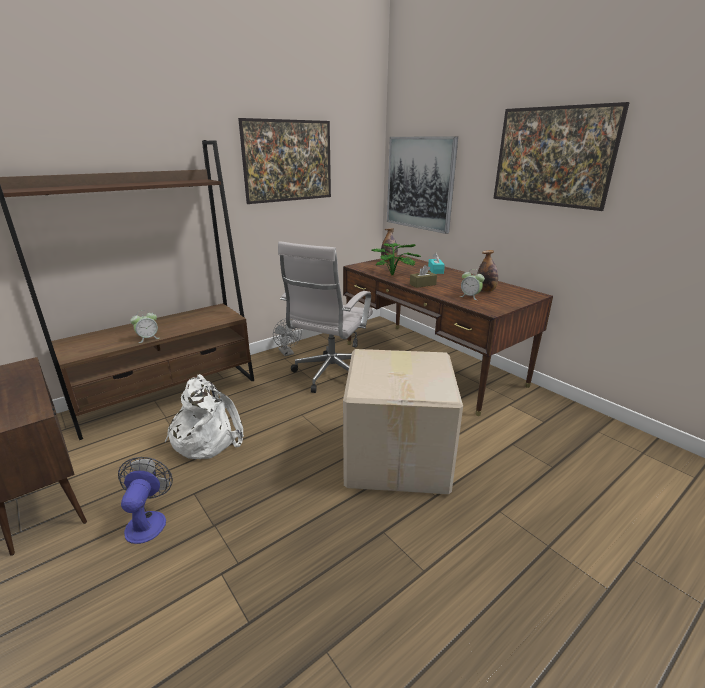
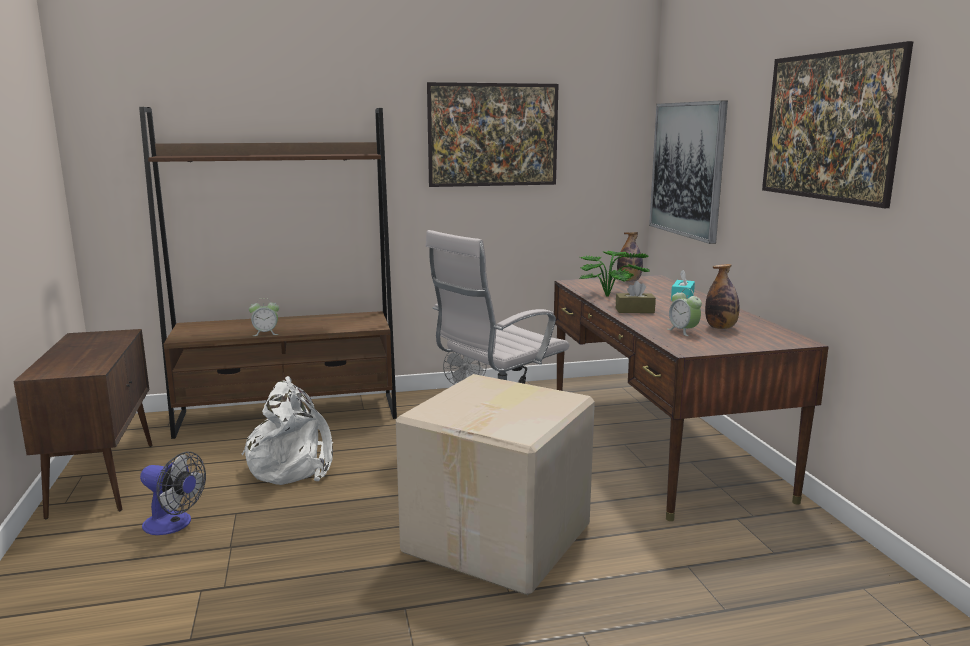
camera: 25 degrees right, 10 degrees down
(148, 521) = (174, 525): fan -> fan turned 90 degrees clockwise

